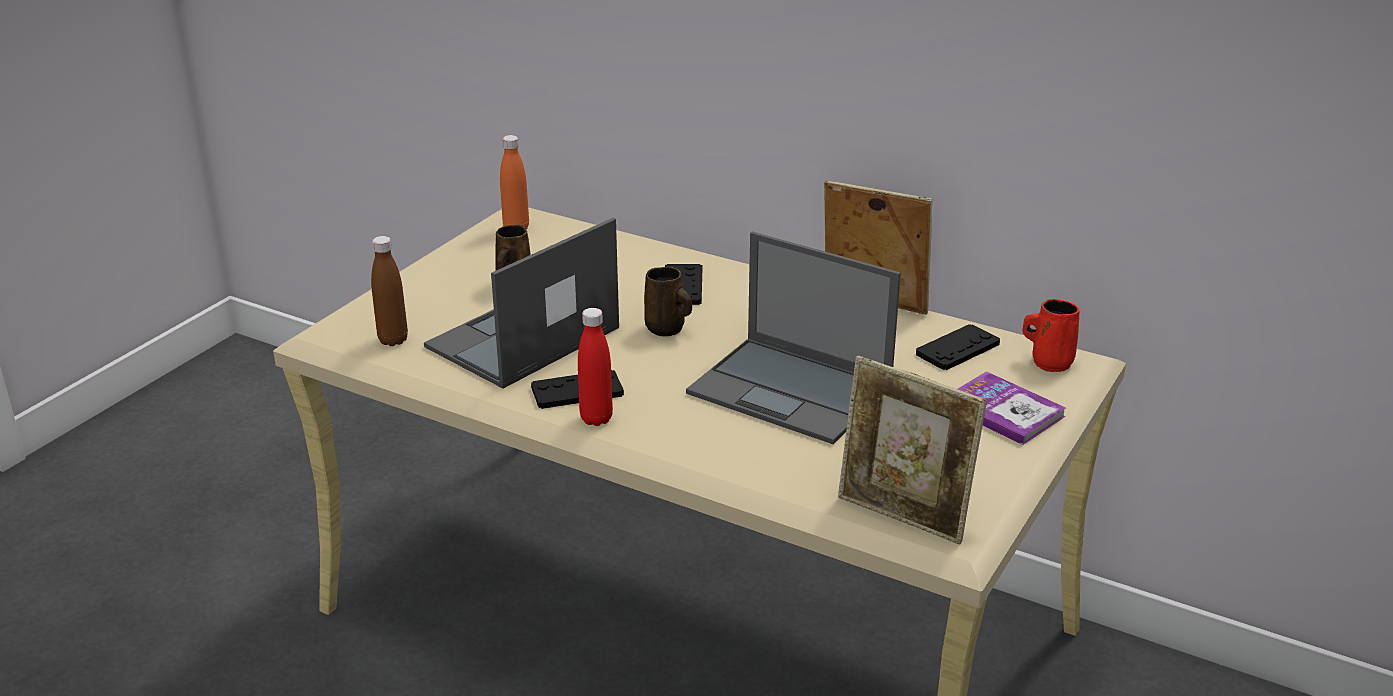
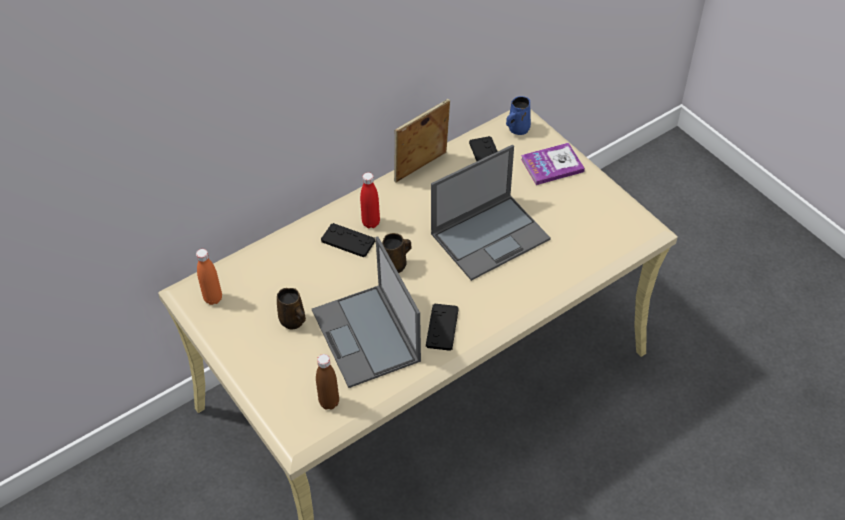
camera: 65 degrees left, 20 degrees up
(596, 419) = (476, 328): red bottle -> red bottle (371, 223)
(903, 517) = (622, 239): picture frame -> none
(1049, 362) = (517, 129): red mug -> blue mug

